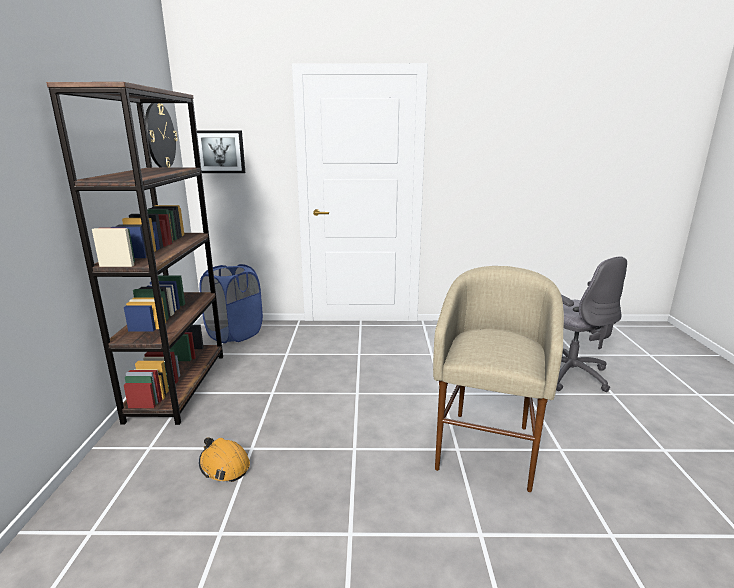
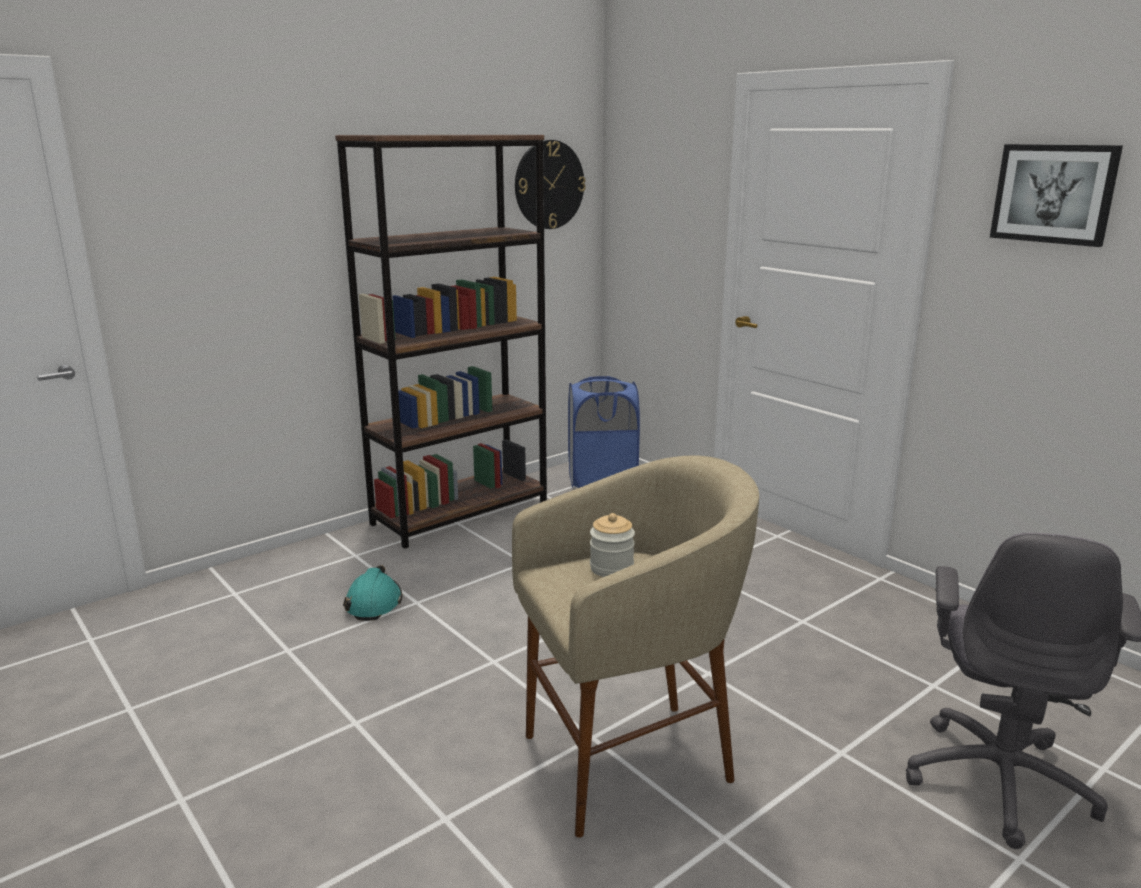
camera: 50 degrees right, 0 degrees up
(220, 152) = (640, 209): picture -> picture (1054, 194)
(224, 466) = (374, 603): orange hard hat -> turquoise hard hat
(486, 340) = (611, 568): none -> jar

